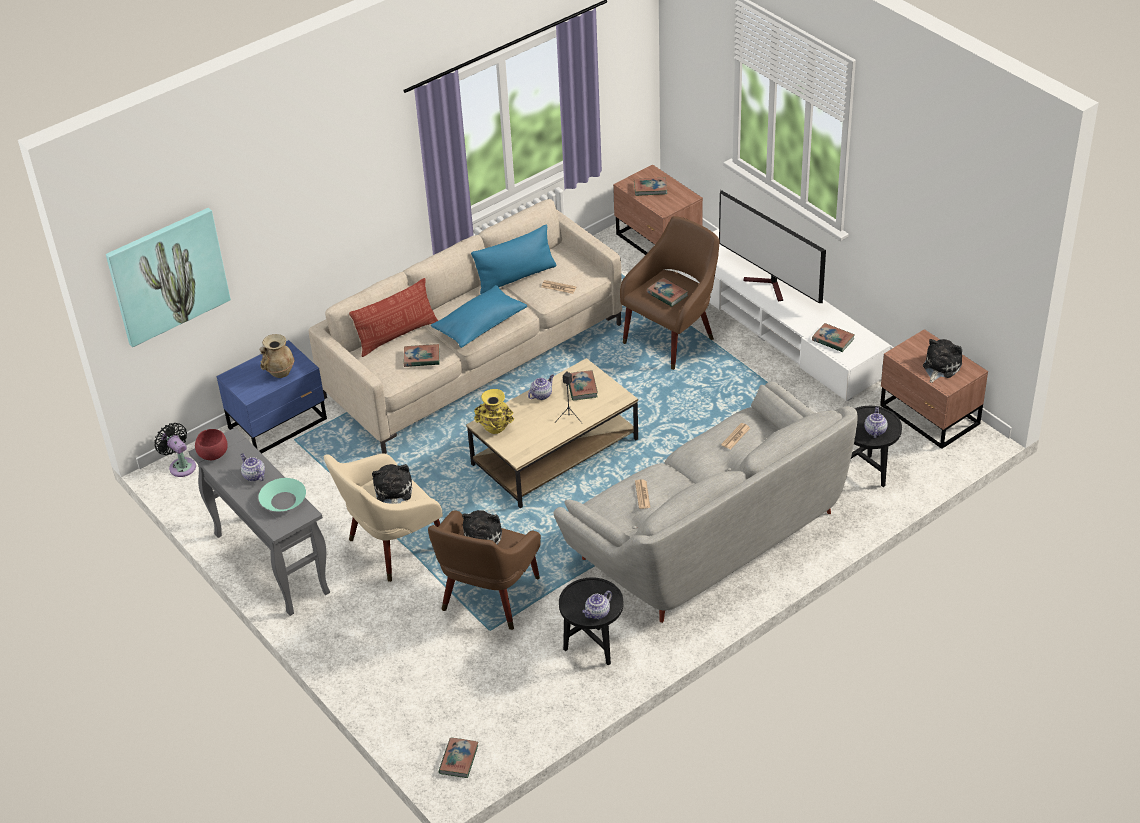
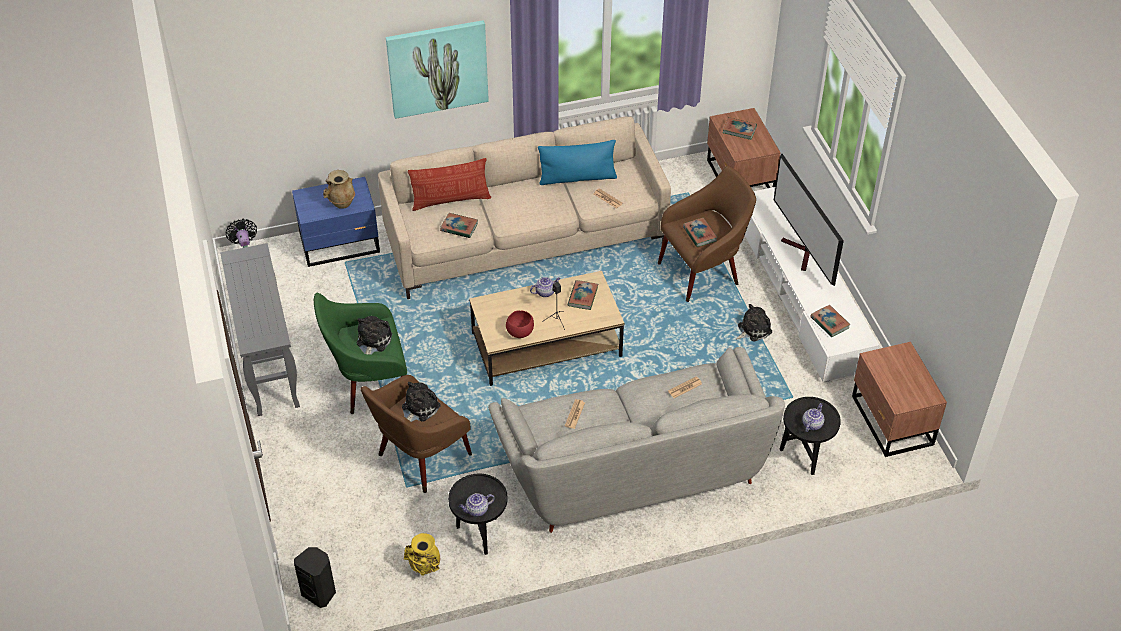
camera: 20 degrees right, 5 degrees up
(167, 275) = (253, 97): picture -> picture (437, 68)
(213, 454) = (237, 261): red bowl -> red bowl (519, 332)
(253, 475) = (257, 291): teapot -> none
(283, 500) = (267, 321): turquoise bowl -> none
(391, 547) = (369, 384): beige armchair -> green armchair
(459, 759) = (320, 593): book -> black speaker
(480, 326) = (523, 213): blue pillow -> none
(495, 429) = (490, 311): yellow vase -> yellow vase (424, 568)
(940, 367) = (904, 383): plush toy -> plush toy (752, 329)

